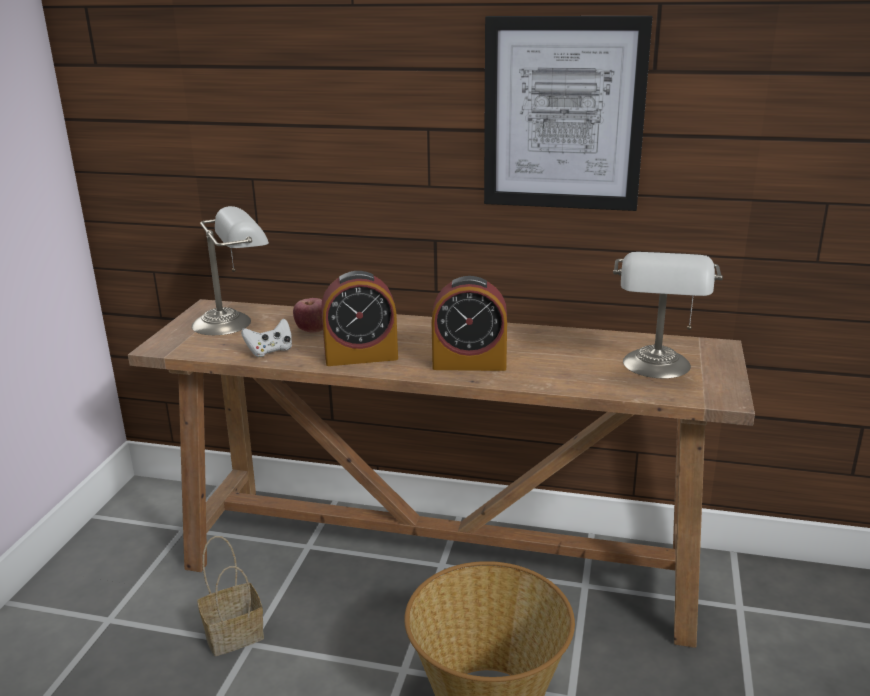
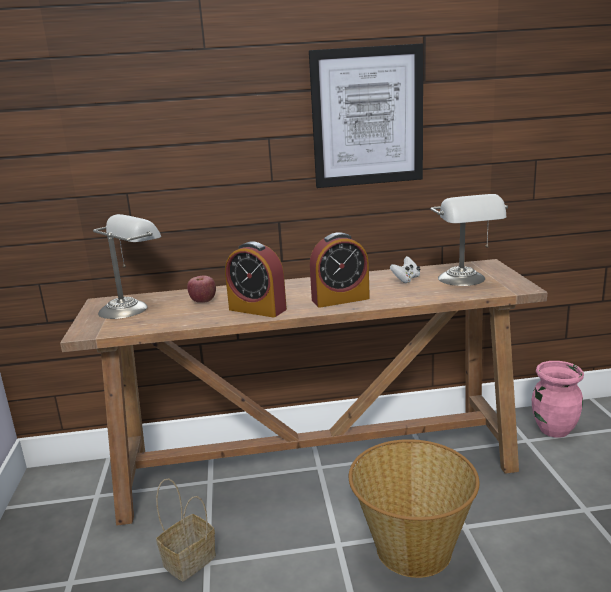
camera: 20 degrees left, 5 degrees down
(270, 351) = (182, 319): white game controller -> white game controller (406, 279)
(361, 356) = (257, 309): alarm clock -> alarm clock turned 60 degrees clockwise
(792, 602) = (554, 429): none -> pink vase

